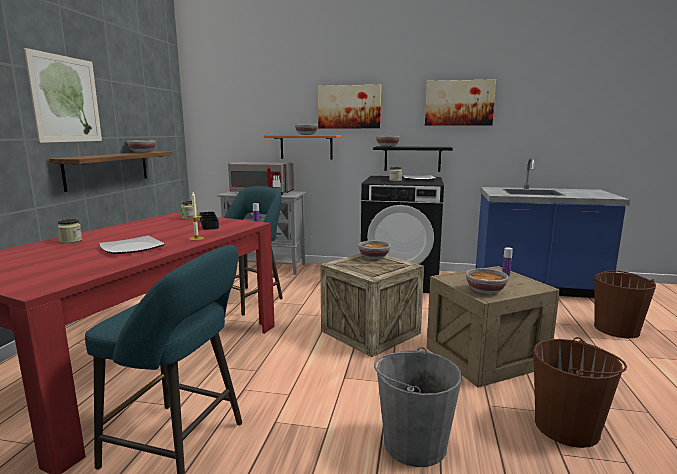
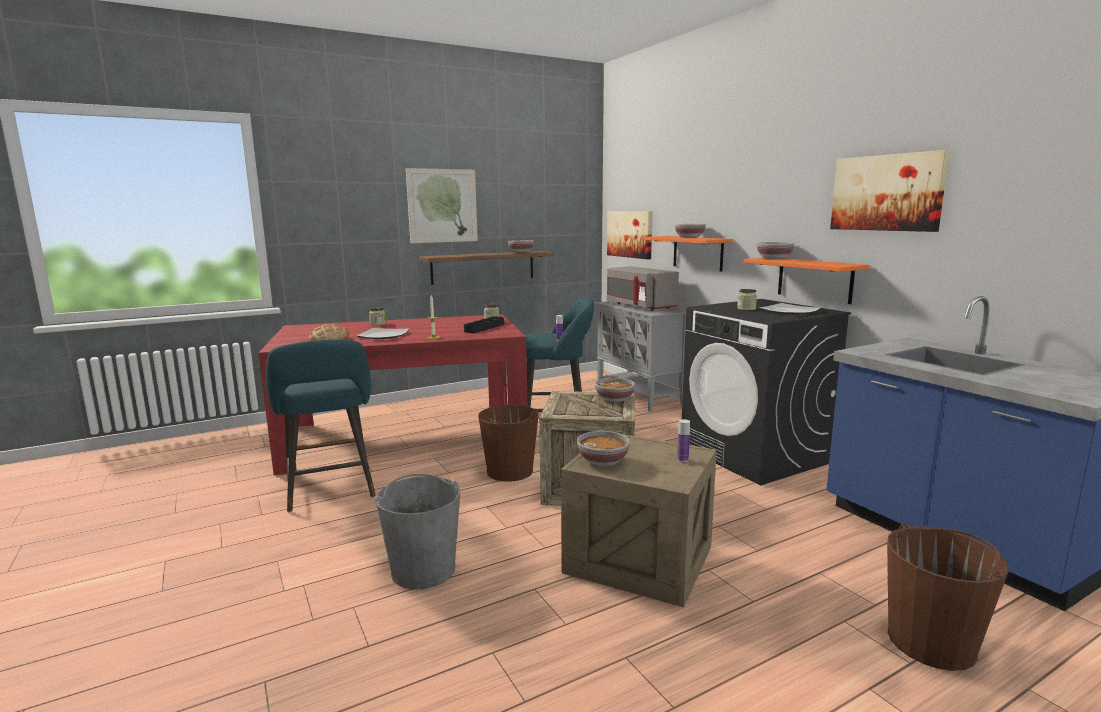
camera: 50 degrees right, 0 degrees up
(73, 265) = (329, 339): none -> bread
(349, 107) = (744, 200): picture -> picture (630, 234)
(412, 159) = (814, 279): black shelf -> orange shelf
(567, 427) = (551, 647): brown bucket -> brown bucket (509, 471)

